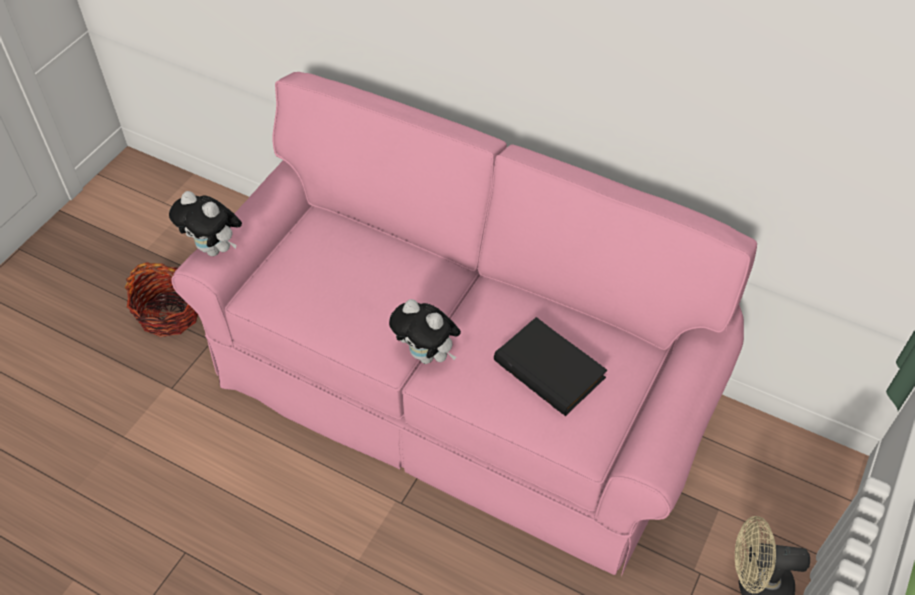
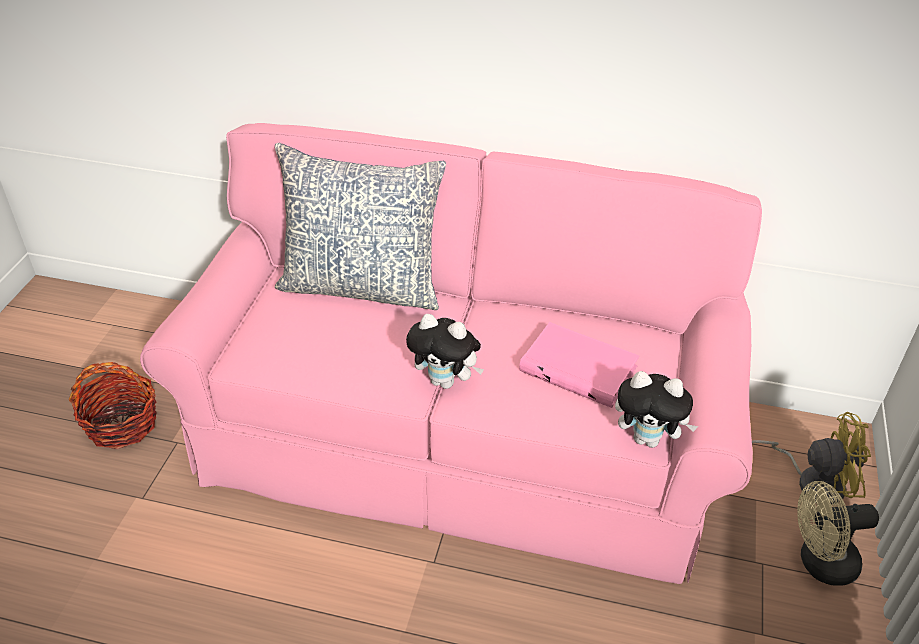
camera: 15 degrees left, 10 degrees down
(215, 249) = (186, 315): plush toy -> plush toy (648, 439)
(381, 242) = (362, 286): none -> pillow
(551, 368) = (580, 368): black book -> pink book
(782, 503) = (812, 481): none -> yellow fan

